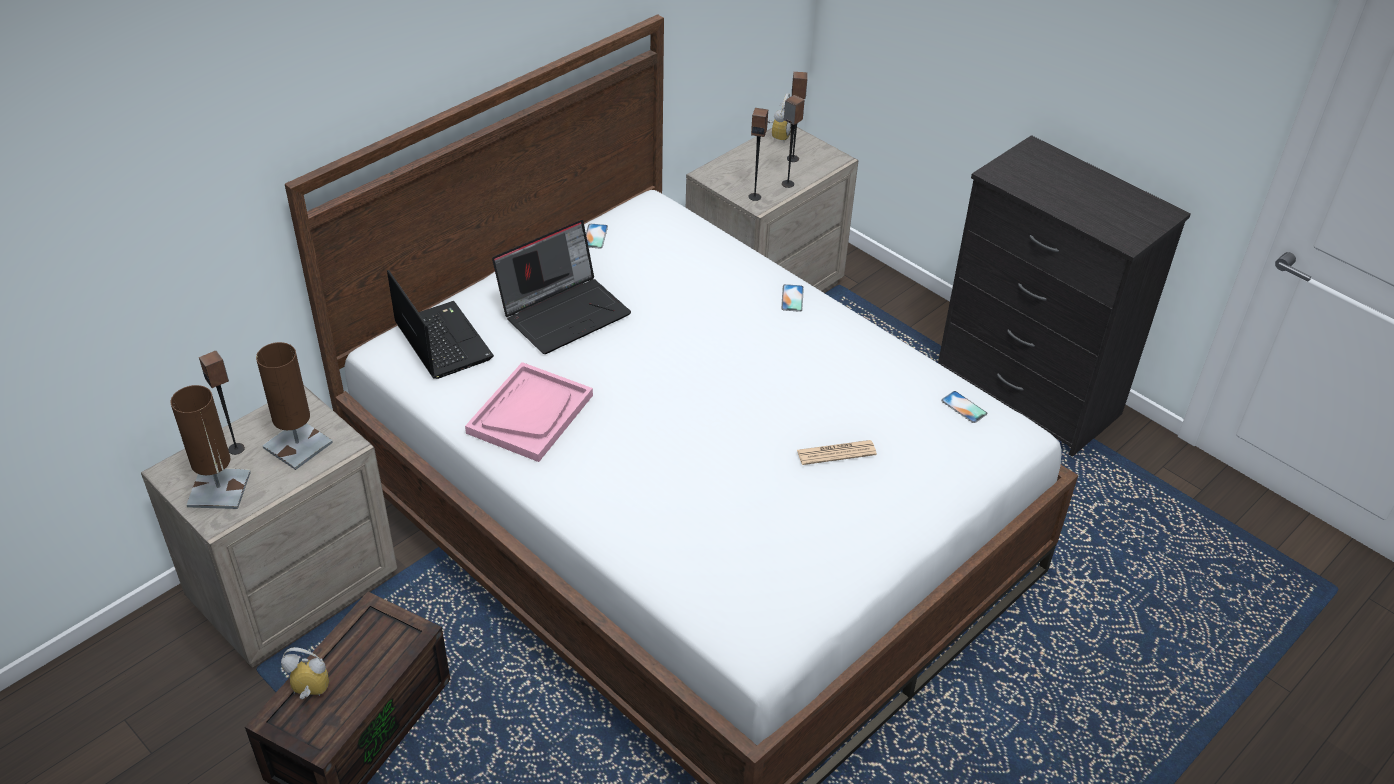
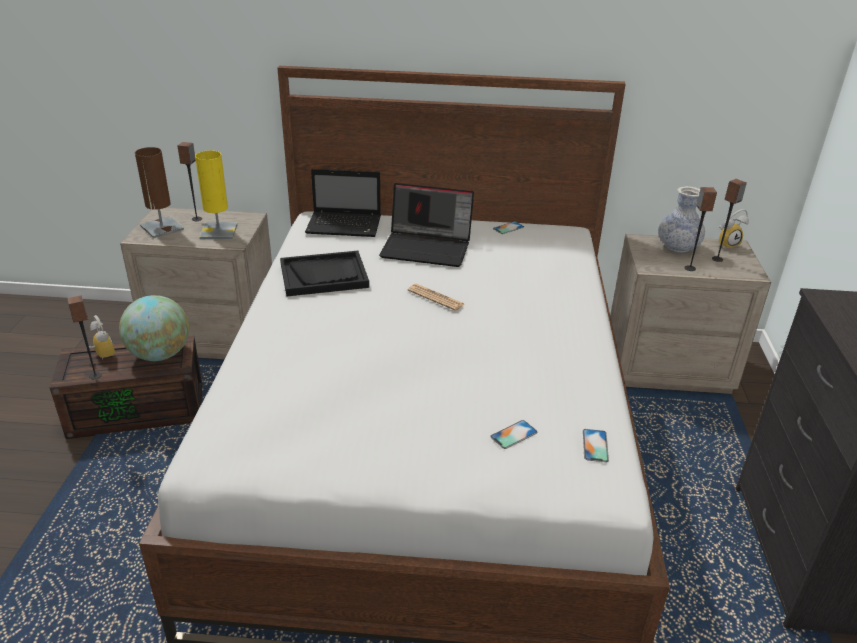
camera: 50 degrees right, 10 degrees down
(298, 445) = (219, 231): brown table lamp -> yellow table lamp
(373, 639) = (160, 355): none -> globe
(441, 340) = (345, 226): laptop -> laptop turned 75 degrees clockwise
(530, 414) = (324, 275): pink tray -> black tray
(747, 163) = (677, 247): none -> vase
(754, 197) = (653, 263): speaker -> speaker (95, 375)
(792, 298) = (577, 315): phone -> phone (513, 434)
(836, 453) = (450, 404): newspaper -> newspaper (436, 298)

